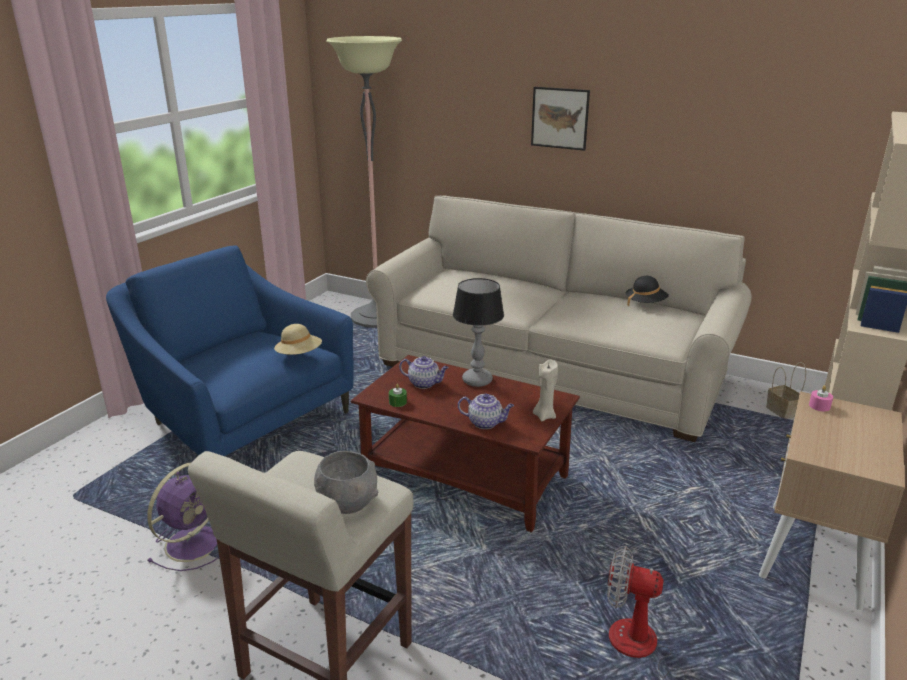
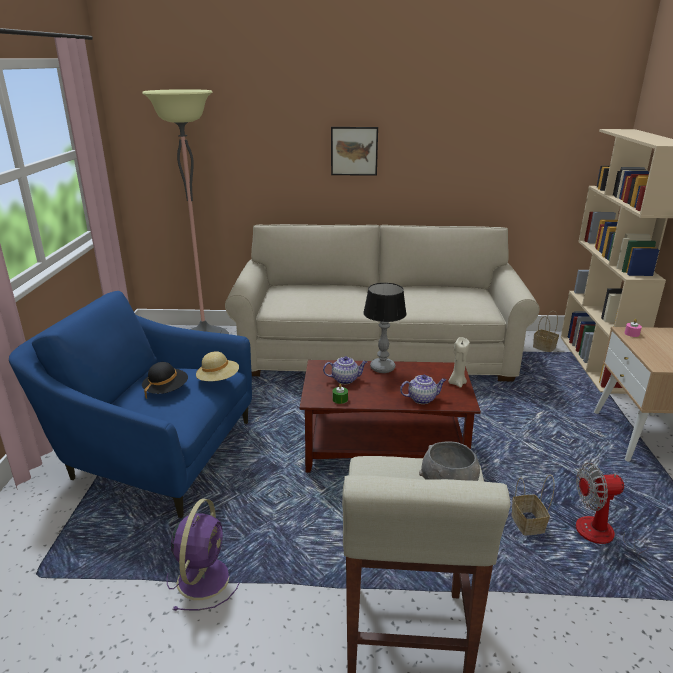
camera: 25 degrees left, 0 degrees up
(556, 606) = (528, 525): none -> basket
(645, 303) = (446, 287): black hat -> black hat (166, 390)

